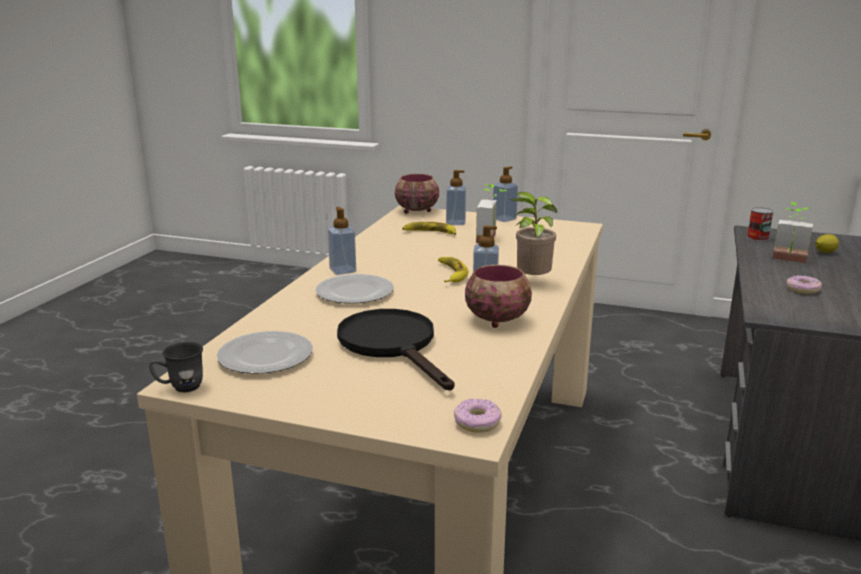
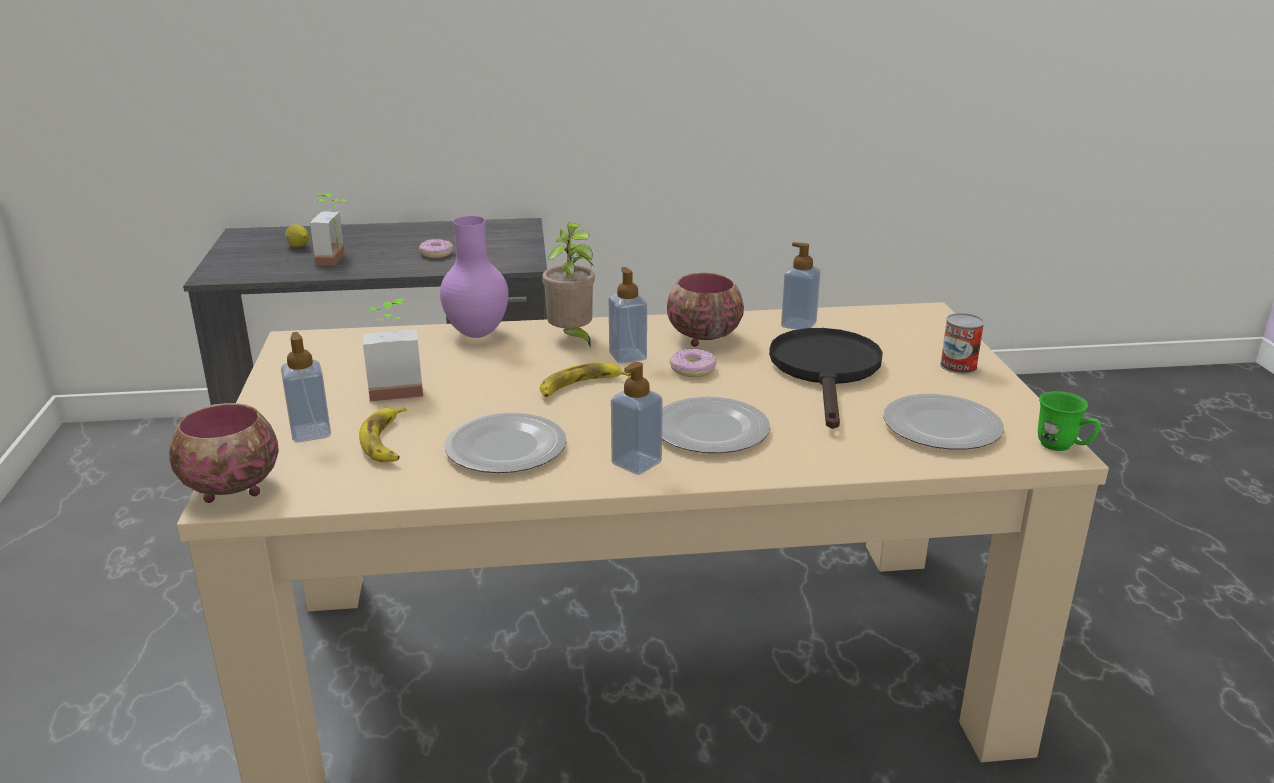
camera: 115 degrees left, 5 degrees up
(180, 387) = (1063, 447): grey mug -> green mug
(393, 345) = (826, 371): black frying pan -> black frying pan turned 150 degrees clockwise
(394, 250) = (507, 448): none -> plate
(477, 422) = (908, 314): donut -> donut (693, 370)
(504, 219) = (270, 398): soap dispenser -> soap dispenser (798, 325)
(561, 261) = (476, 333): none -> purple vase
(757, 237) = (246, 273): can -> can (958, 366)

